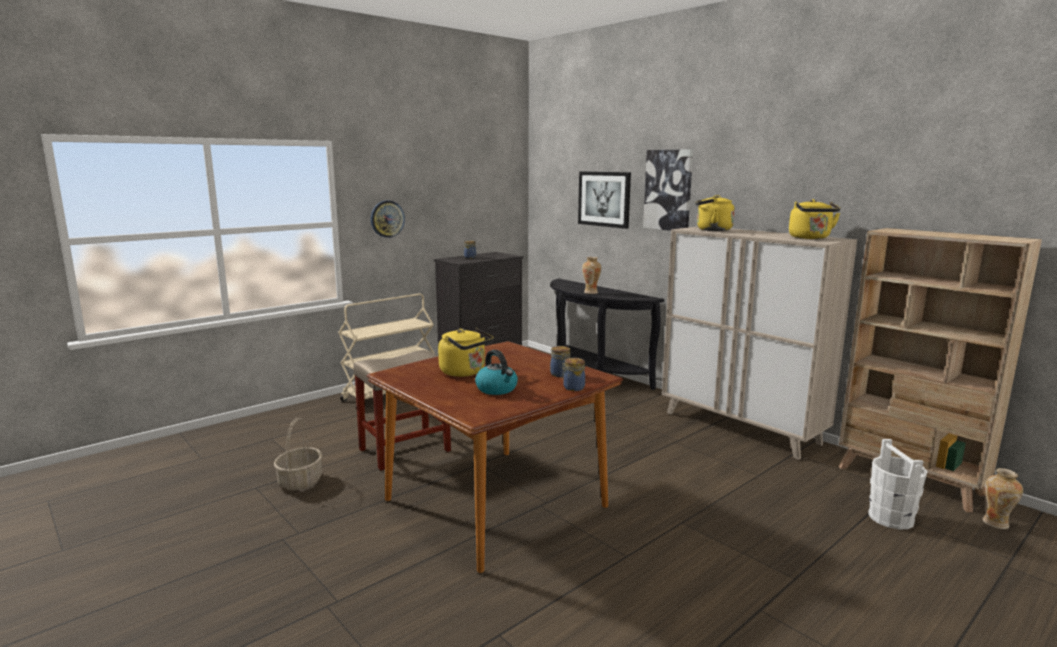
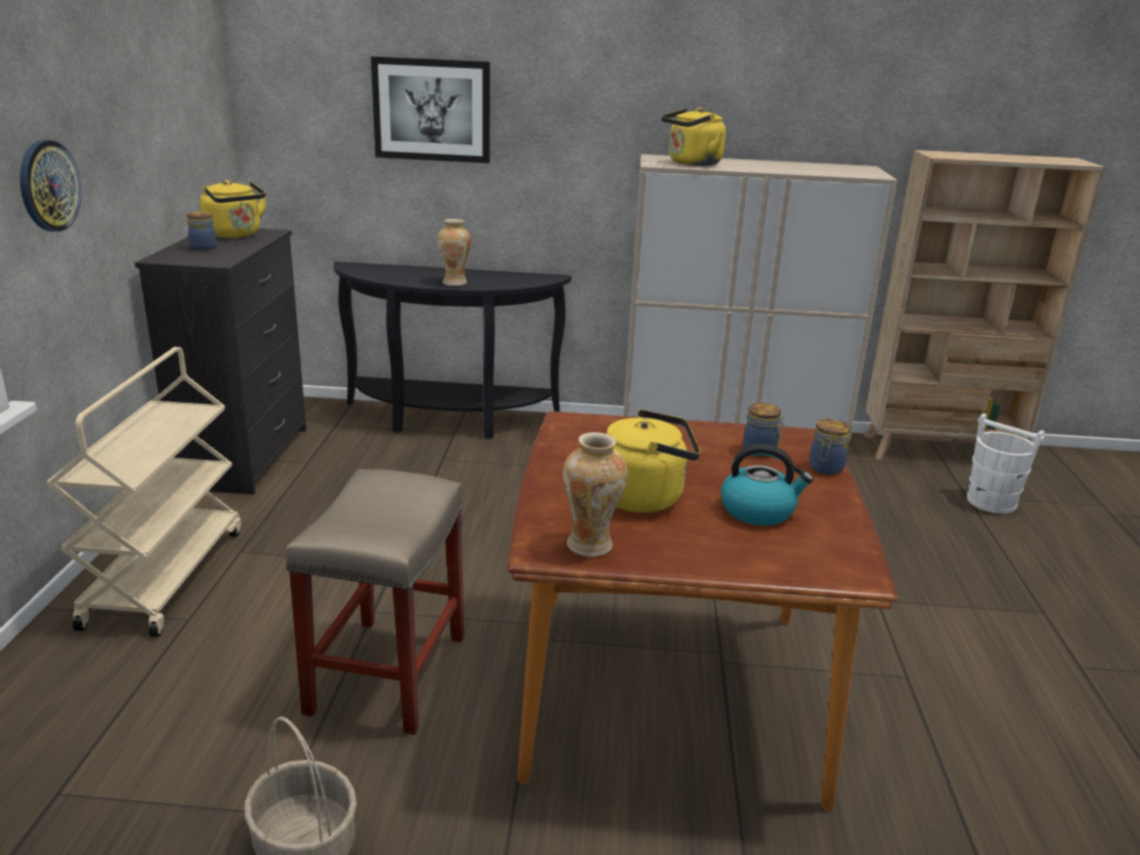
camera: 45 degrees left, 10 degrees up
(668, 190) = (570, 95): picture -> none
(810, 238) = (840, 169): yellow kettle -> yellow kettle (235, 235)
(996, 524) = (1047, 472): vase -> vase (591, 545)

